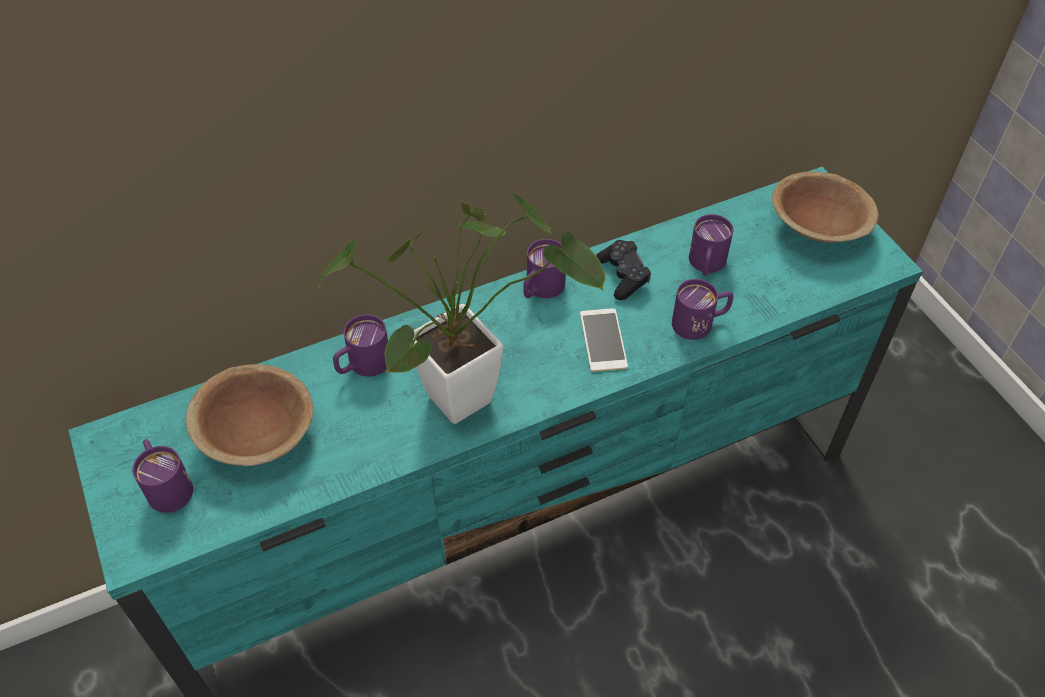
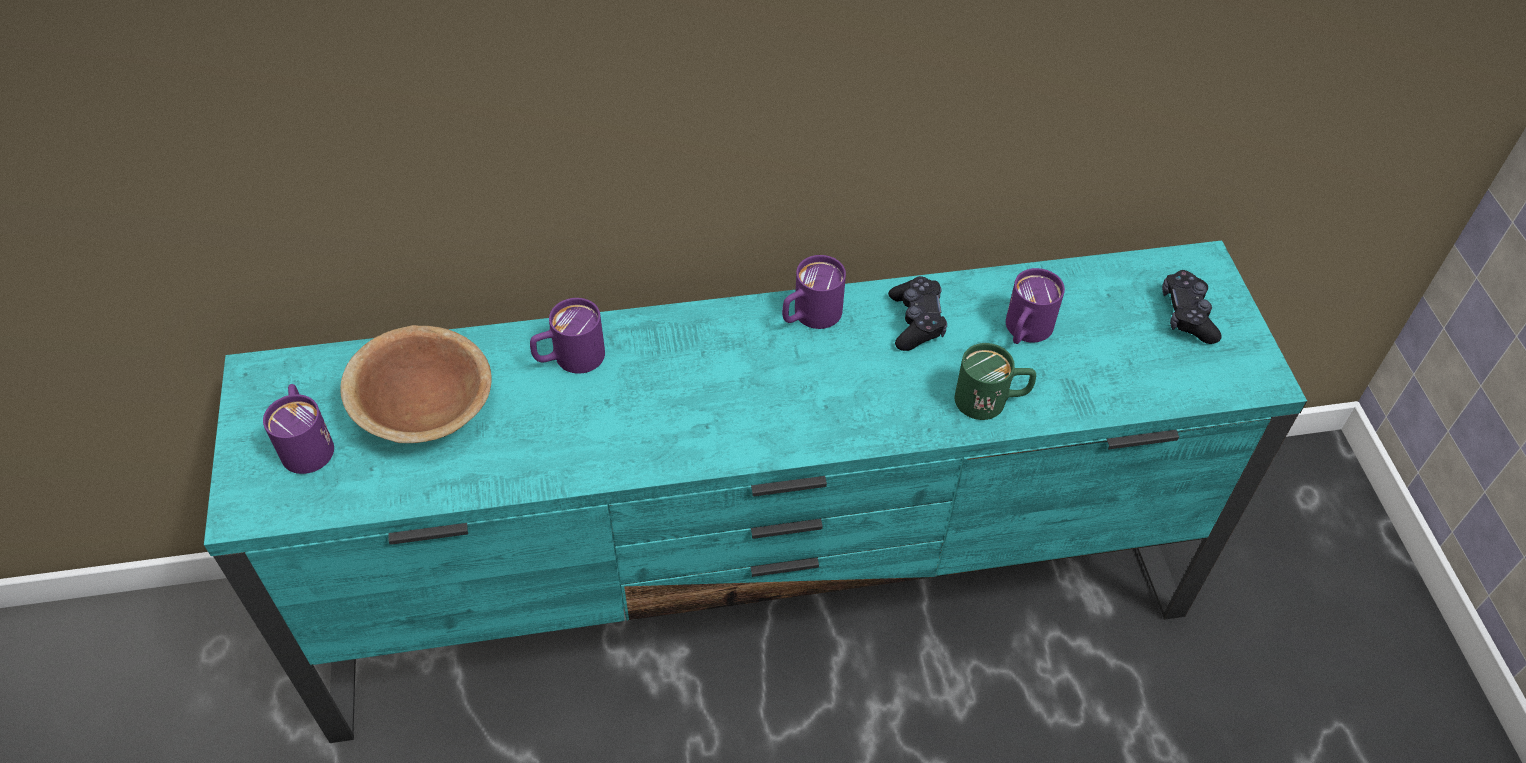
camera: 15 degrees right, 0 degrees up
(472, 392) = (684, 420): potted plant -> none
(603, 340) = (863, 394): phone -> none
(700, 323) = (991, 400): purple mug -> green mug
(818, 227) = (1187, 315): brown bowl -> black game controller

